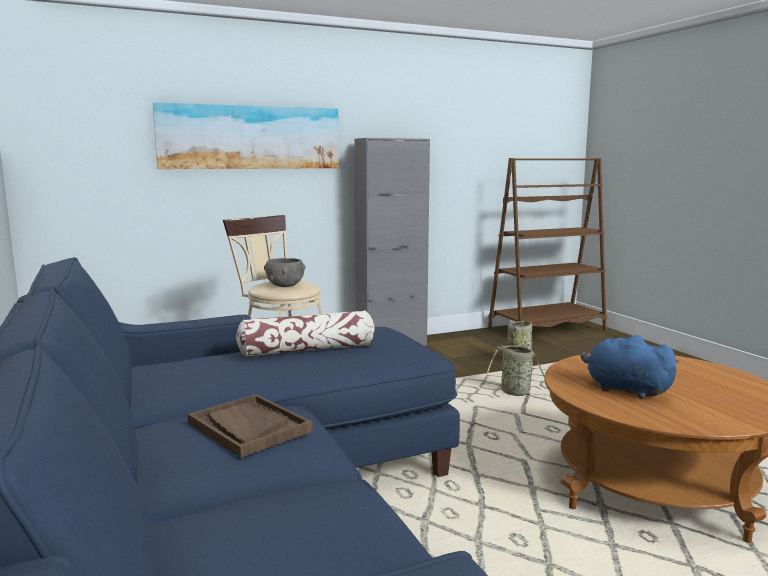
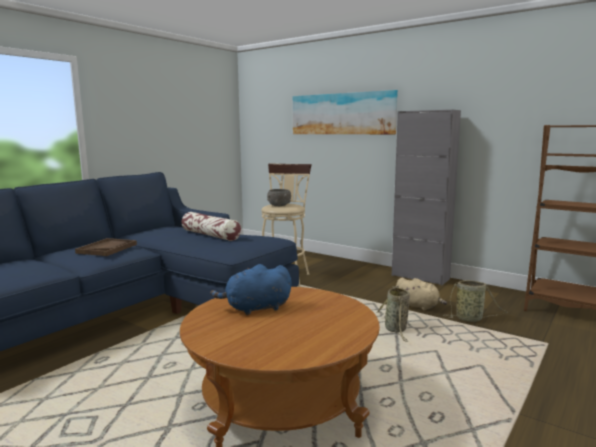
camera: 60 degrees right, 0 degrees up
(469, 369) = (418, 306): none -> beige plush toy
(624, 389) = (255, 308): blue plush toy -> blue plush toy turned 120 degrees counterclockwise

